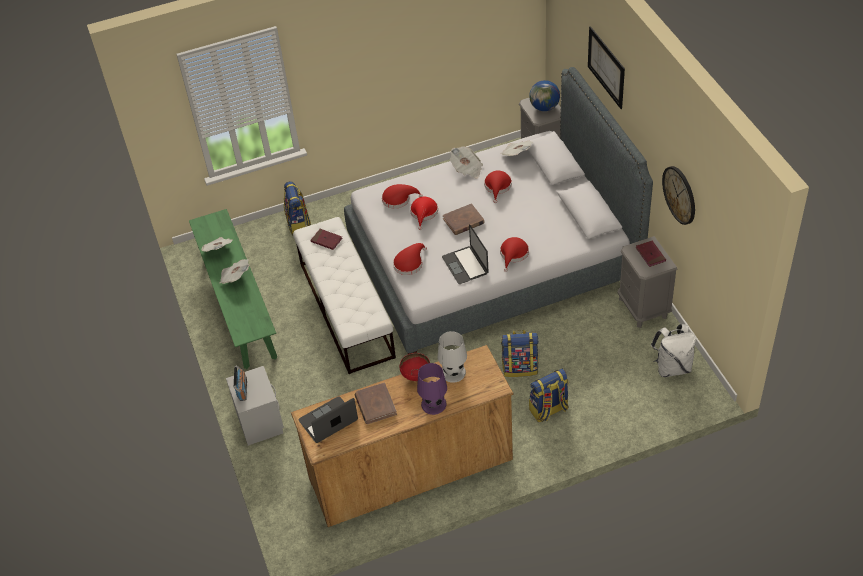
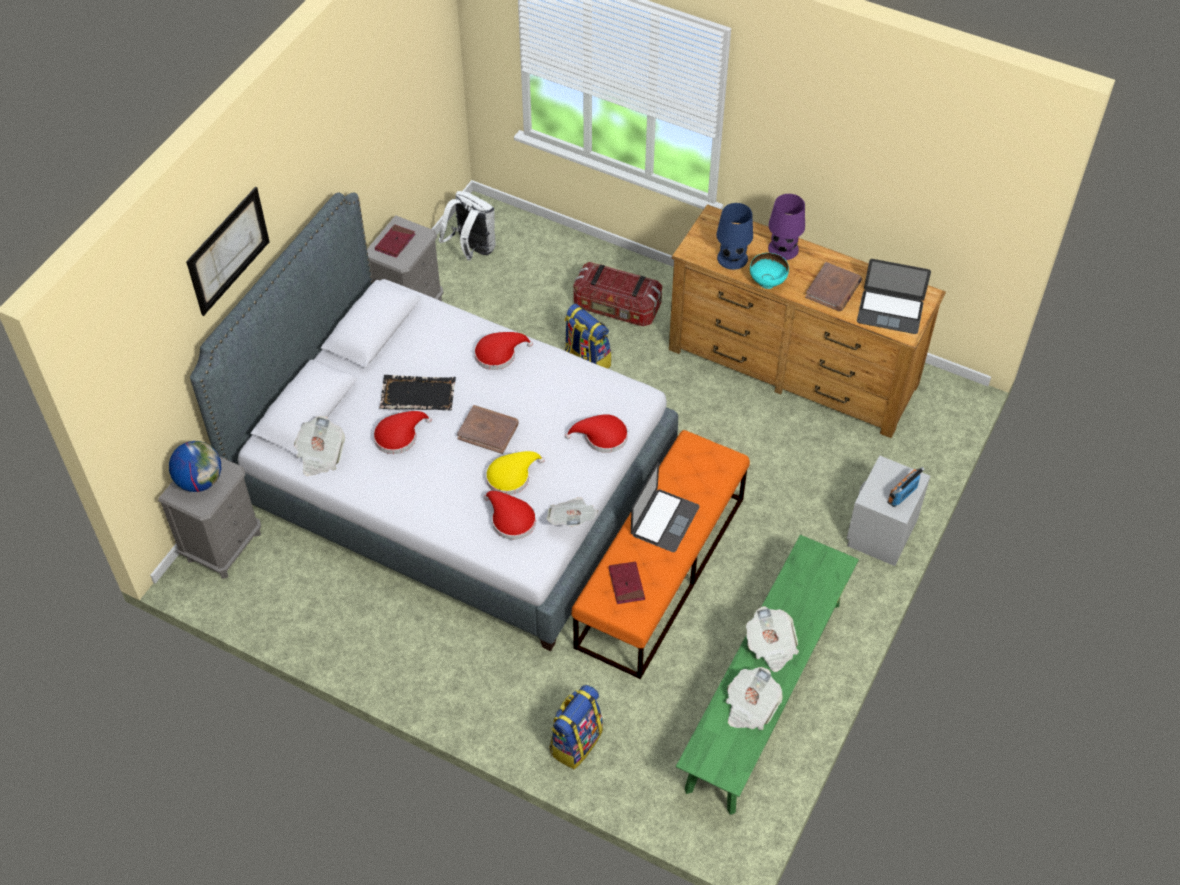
camera: 135 degrees left, 5 degrees up
(346, 310) = (661, 571): white bench -> orange bench
(415, 376) = (767, 282): red bowl -> turquoise bowl
(424, 213) = (511, 476): red hat -> yellow hat
(453, 372) = (732, 258): white table lamp -> blue table lamp
(465, 265) = (555, 386): laptop -> laptop (664, 520)
(467, 169) = (391, 488): newspaper -> newspaper (572, 520)
(519, 207) = (417, 395): none -> black tray
(549, 410) = (616, 308): backpack -> storage box
(679, 195) = (366, 147): wall clock -> none

